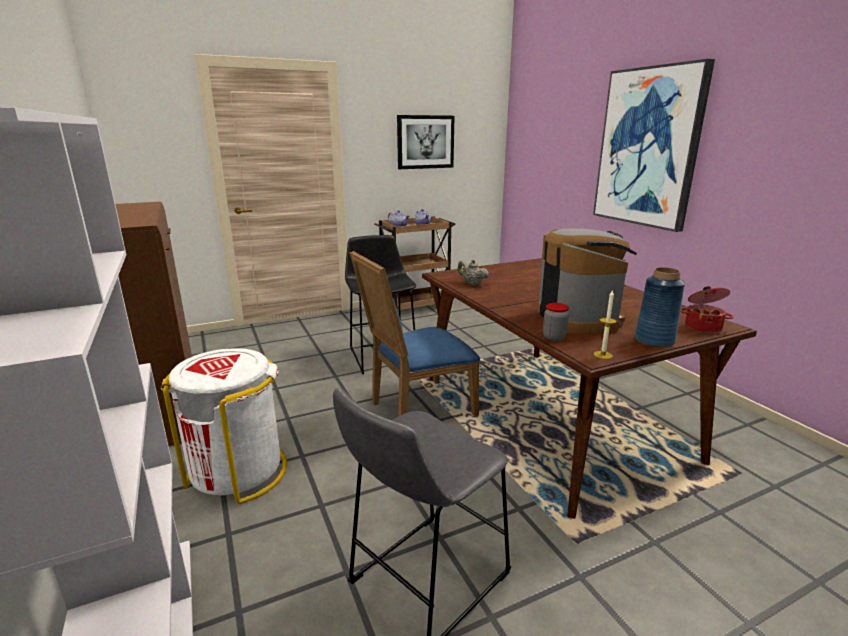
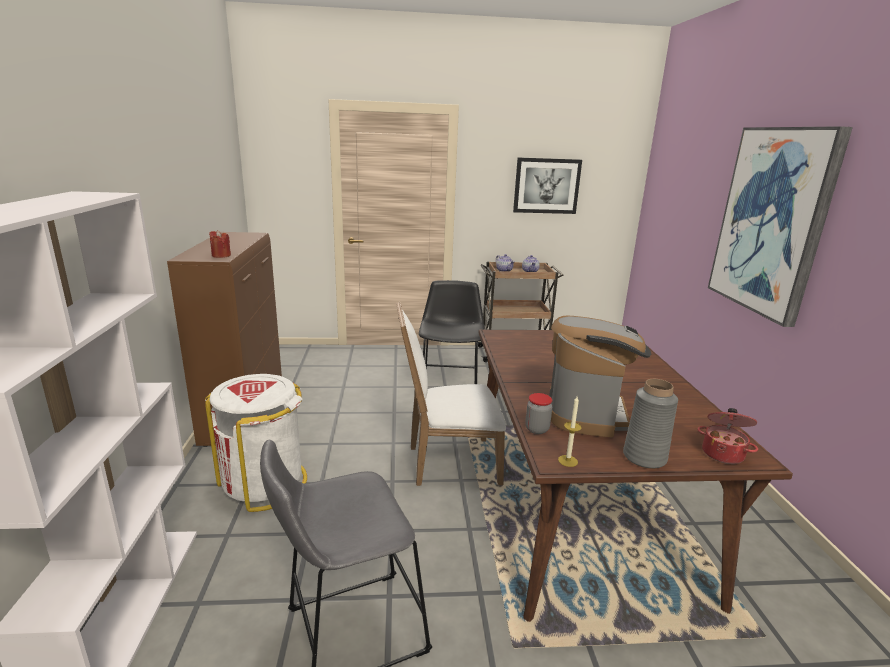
camera: 20 degrees right, 0 degrees up
(137, 221) = (221, 255): none -> red candle
(417, 409) = (447, 463): blue chair -> white chair
(472, 284) = (515, 350): beige teapot -> none
(654, 340) = (644, 457): blue vase -> grey vase

